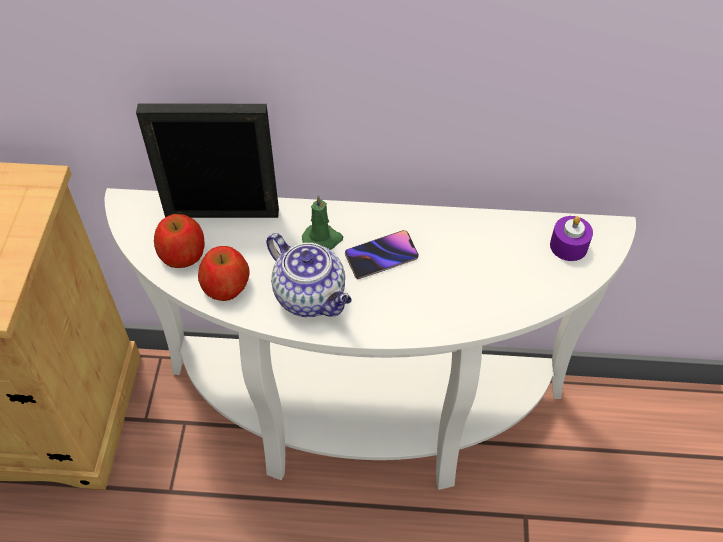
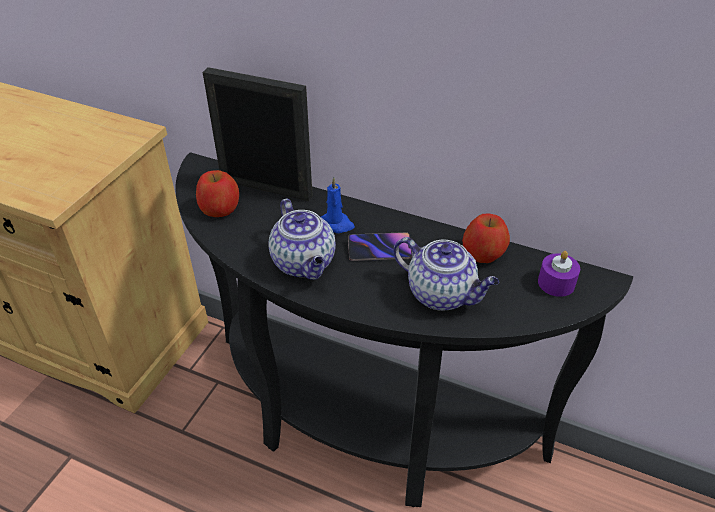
camera: 20 degrees right, 10 degrees down
(226, 286) = (240, 238): apple -> apple (483, 253)
(322, 239) = (336, 225): green candle -> blue candle
(362, 422) = (361, 427): white console table -> black console table
(466, 291) = (442, 294): none -> teapot

